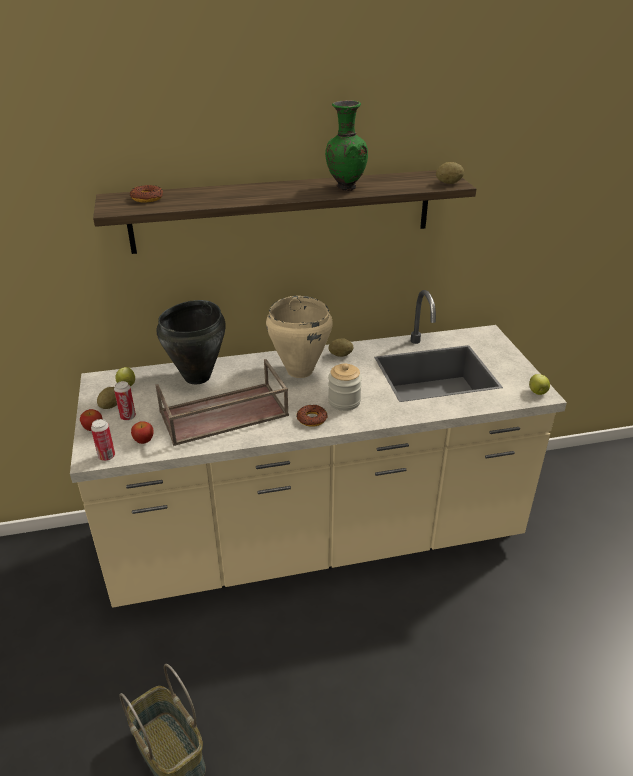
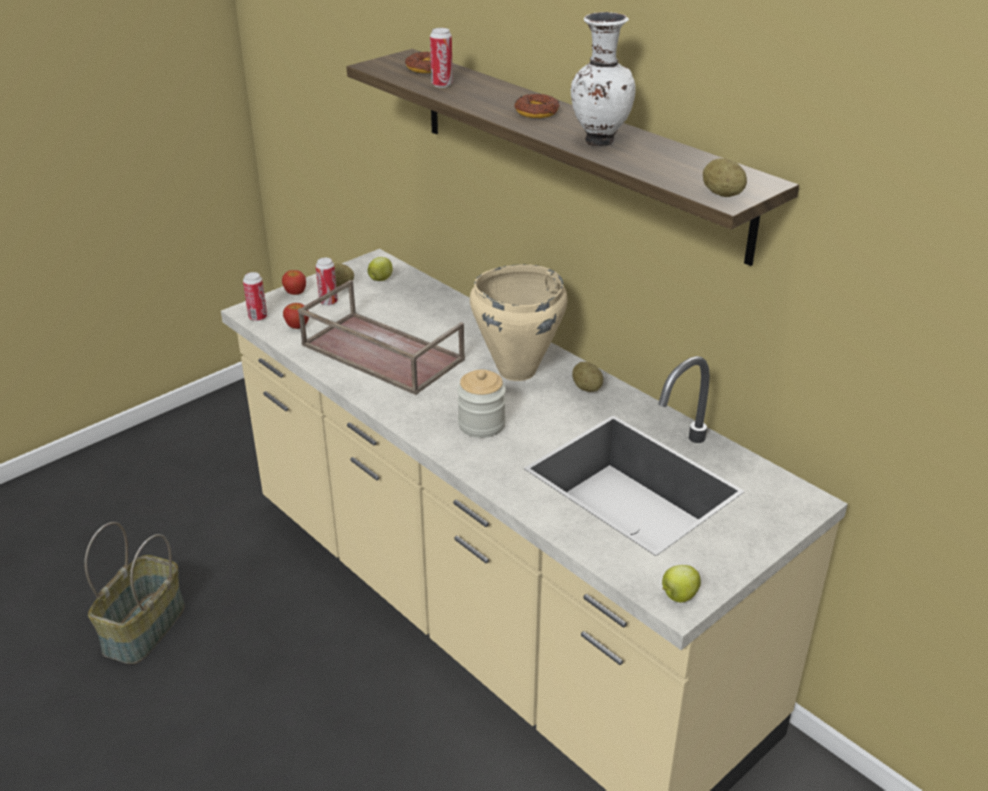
camera: 60 degrees right, 0 degrees up
(188, 200) = (442, 84): none -> can
(198, 377) = (436, 311): black cooking pot -> none
(312, 419) = (423, 413): donut -> donut (537, 112)
(344, 188) = (598, 141): green vase -> white vase

